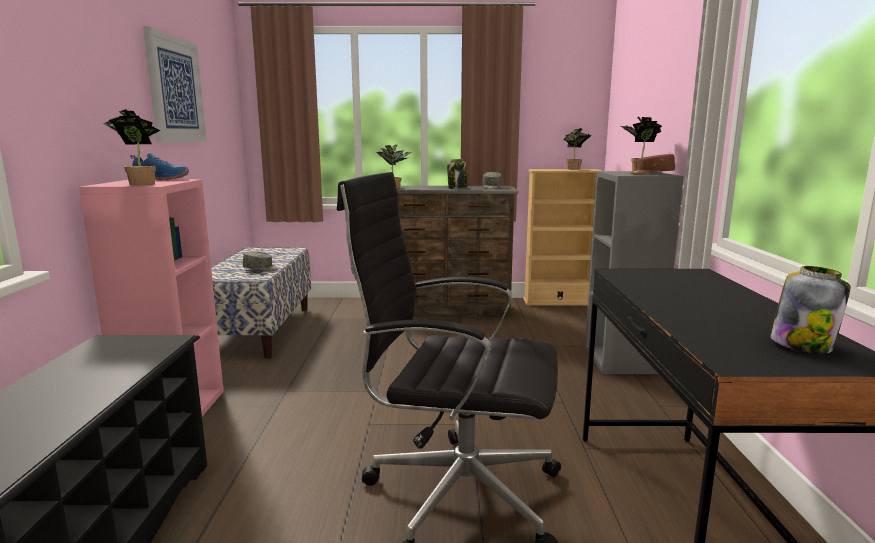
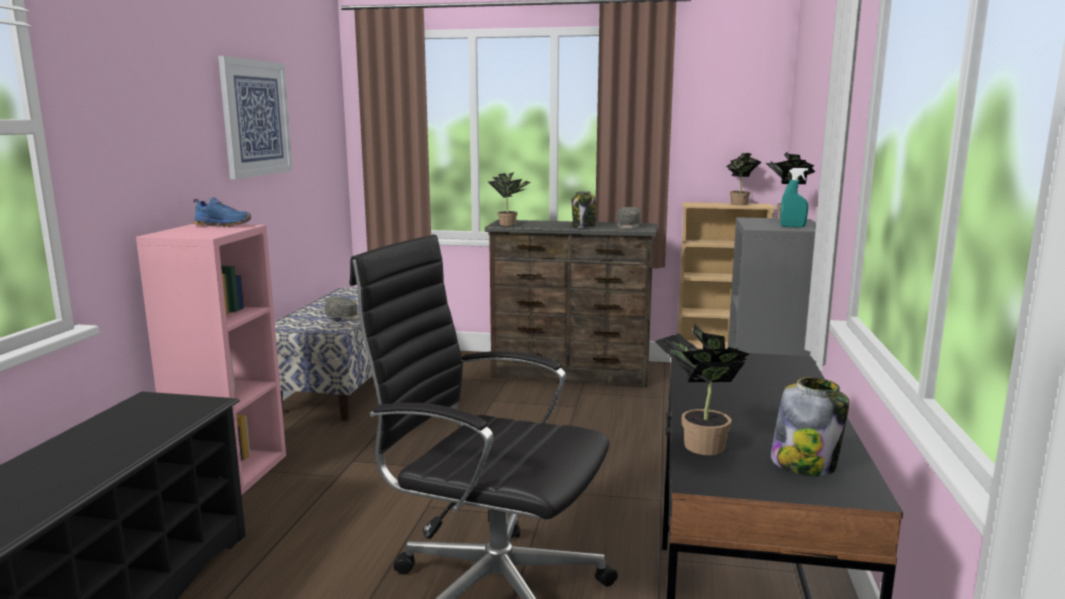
camera: 10 degrees right, 0 degrees up
(139, 184) = (195, 233): potted plant -> potted plant (697, 445)
(651, 174) = (792, 227): brown cap -> turquoise spray bottle

